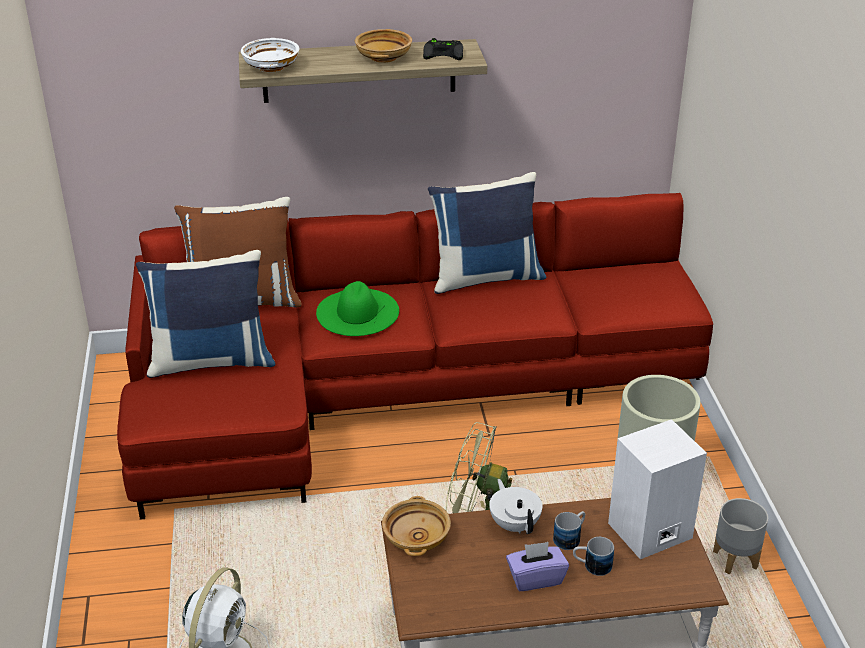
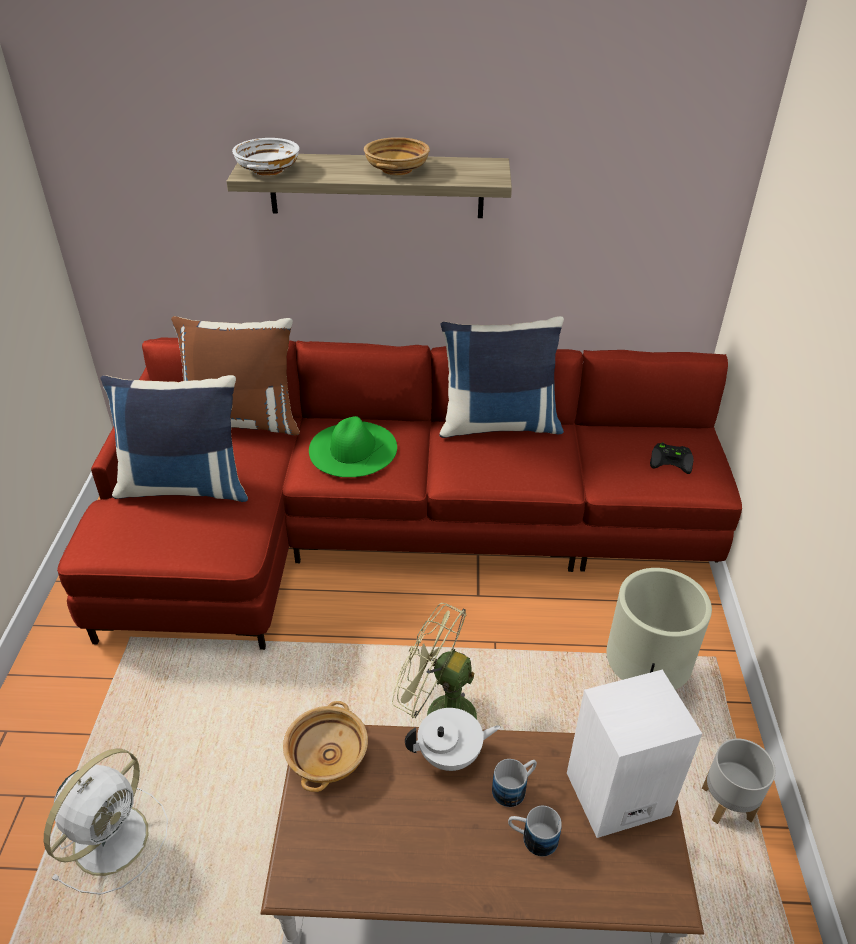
camera: 10 degrees right, 5 degrees up
(445, 53) = (468, 170): black game controller -> black game controller (672, 460)
(514, 524) = (450, 755): white teapot -> white teapot turned 90 degrees clockwise
(535, 578) = (456, 845): purple tissue box -> none

